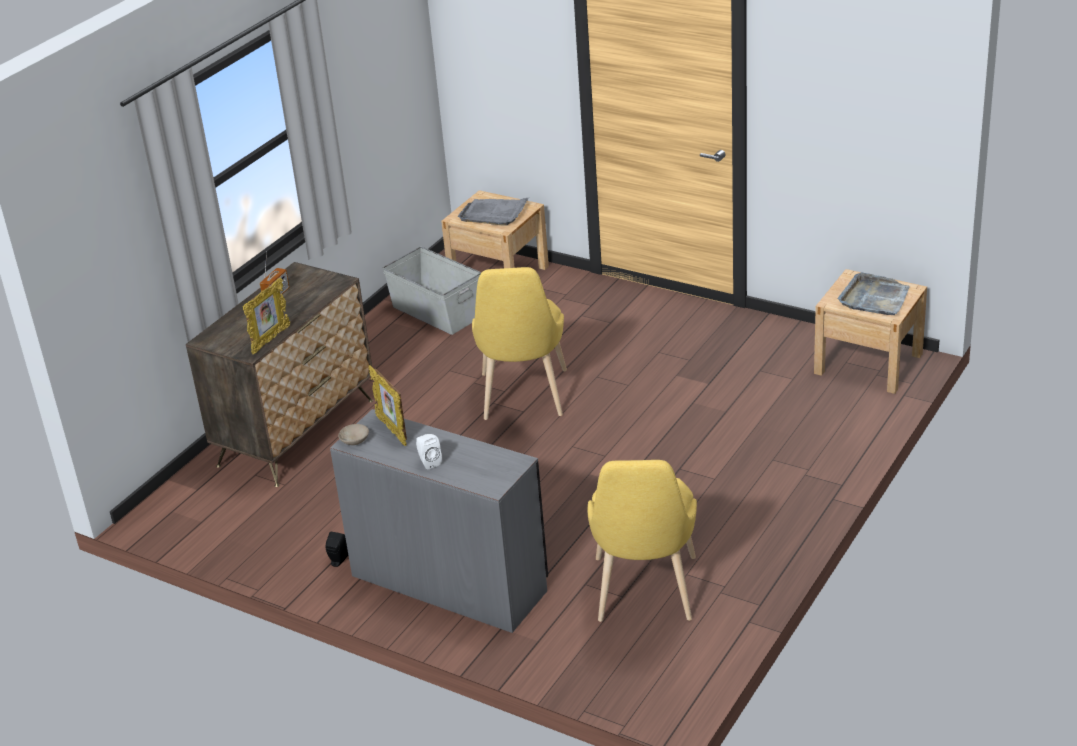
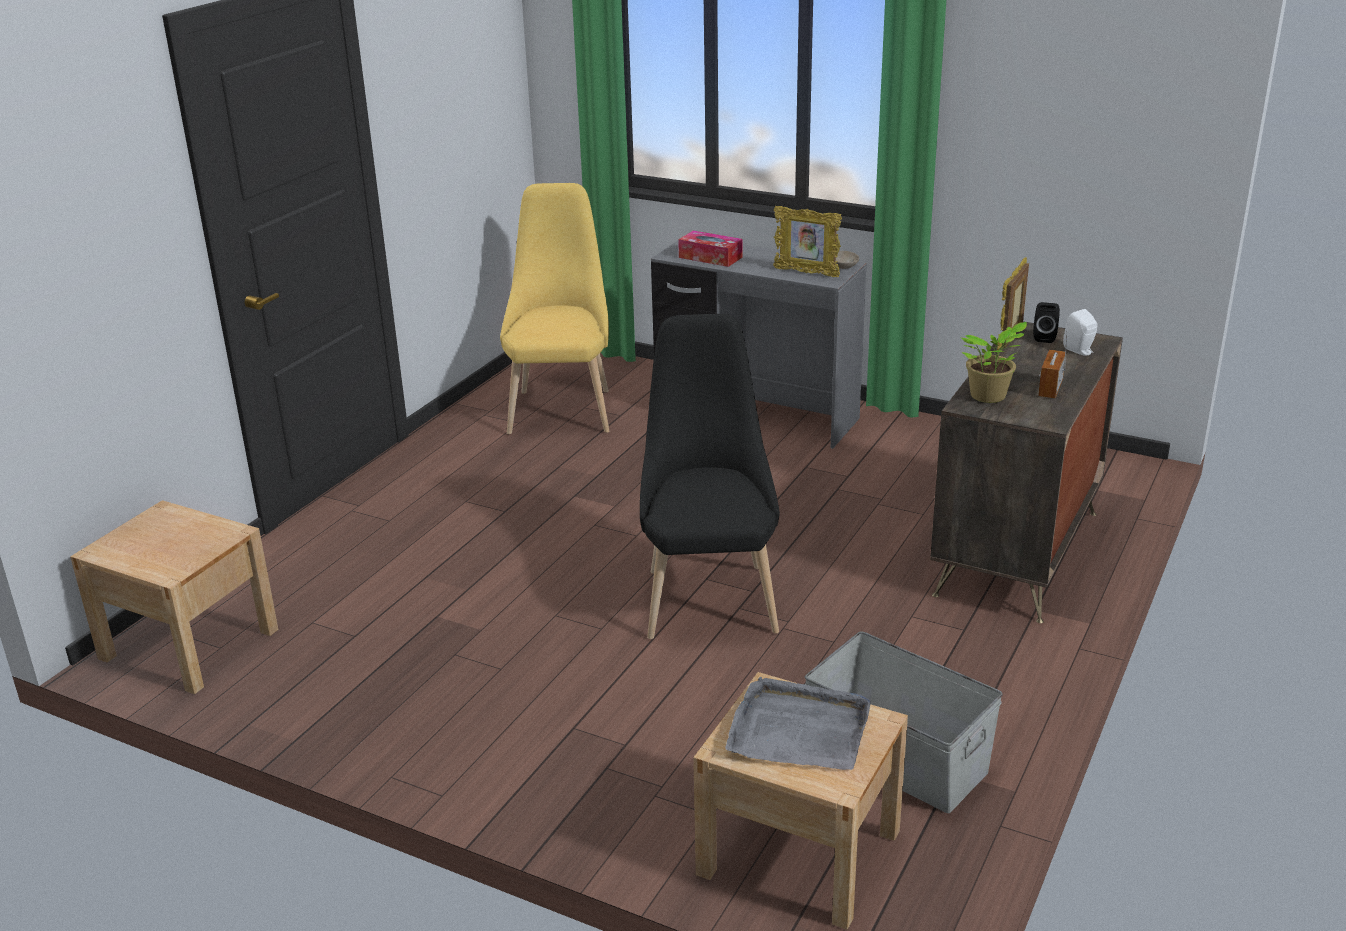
camera: 175 degrees right, 5 degrees down
(320, 288) = (990, 397): none -> potted plant
(338, 561) = (881, 429): black speaker -> black speaker (1045, 337)
(392, 431) = (806, 273): picture frame -> picture frame turned 150 degrees clockwise
(429, 462) = (758, 254): white speaker -> white speaker (1080, 351)
(477, 457) = (710, 257): none -> tissue box
(523, 399) = (708, 595): yellow chair -> black chair
(874, 298) = (164, 537): grey tray -> none

